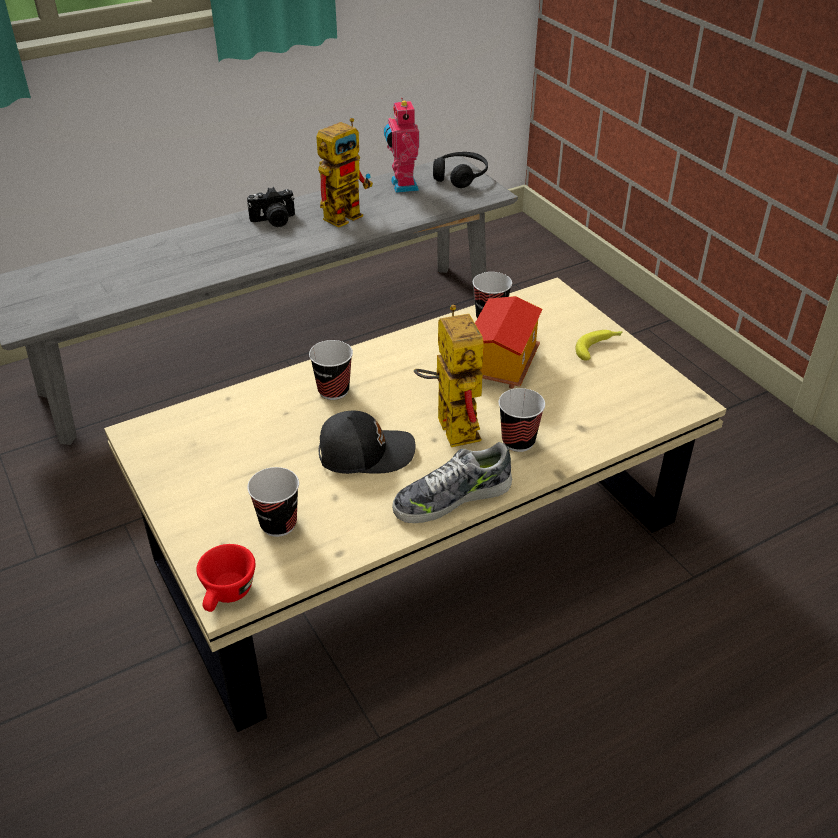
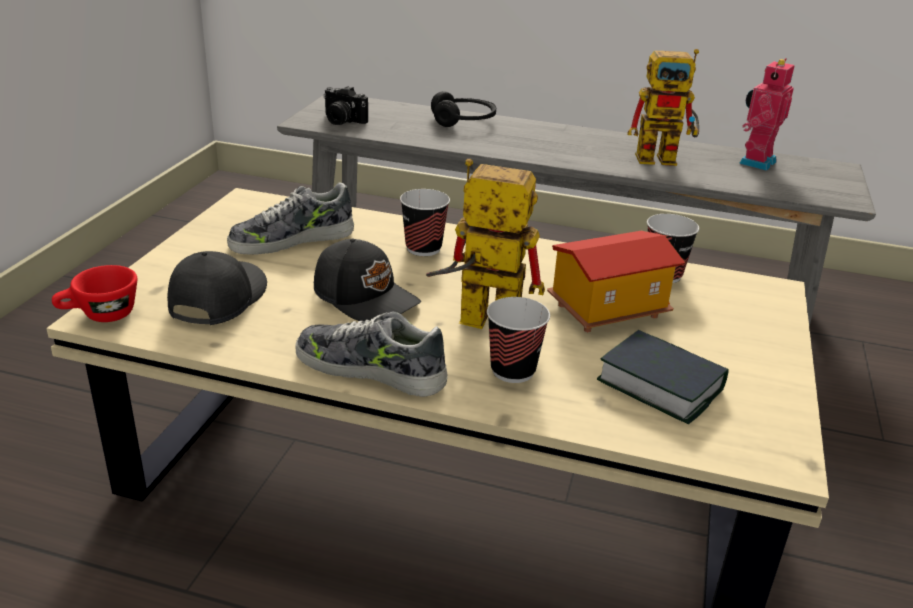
camera: 45 degrees right, 10 degrees down
(237, 443) = (292, 239): none -> shoe
(274, 221) = (590, 139): camera -> camera (342, 121)
(278, 524) = (217, 299): cup -> black cap
(450, 423) = (475, 321): toy robot -> toy robot turned 105 degrees counterclockwise
(460, 177) = (831, 177): black headphones -> black headphones (463, 121)
(591, 397) = (660, 385): none -> book
(599, 347) = (748, 354): banana -> none

